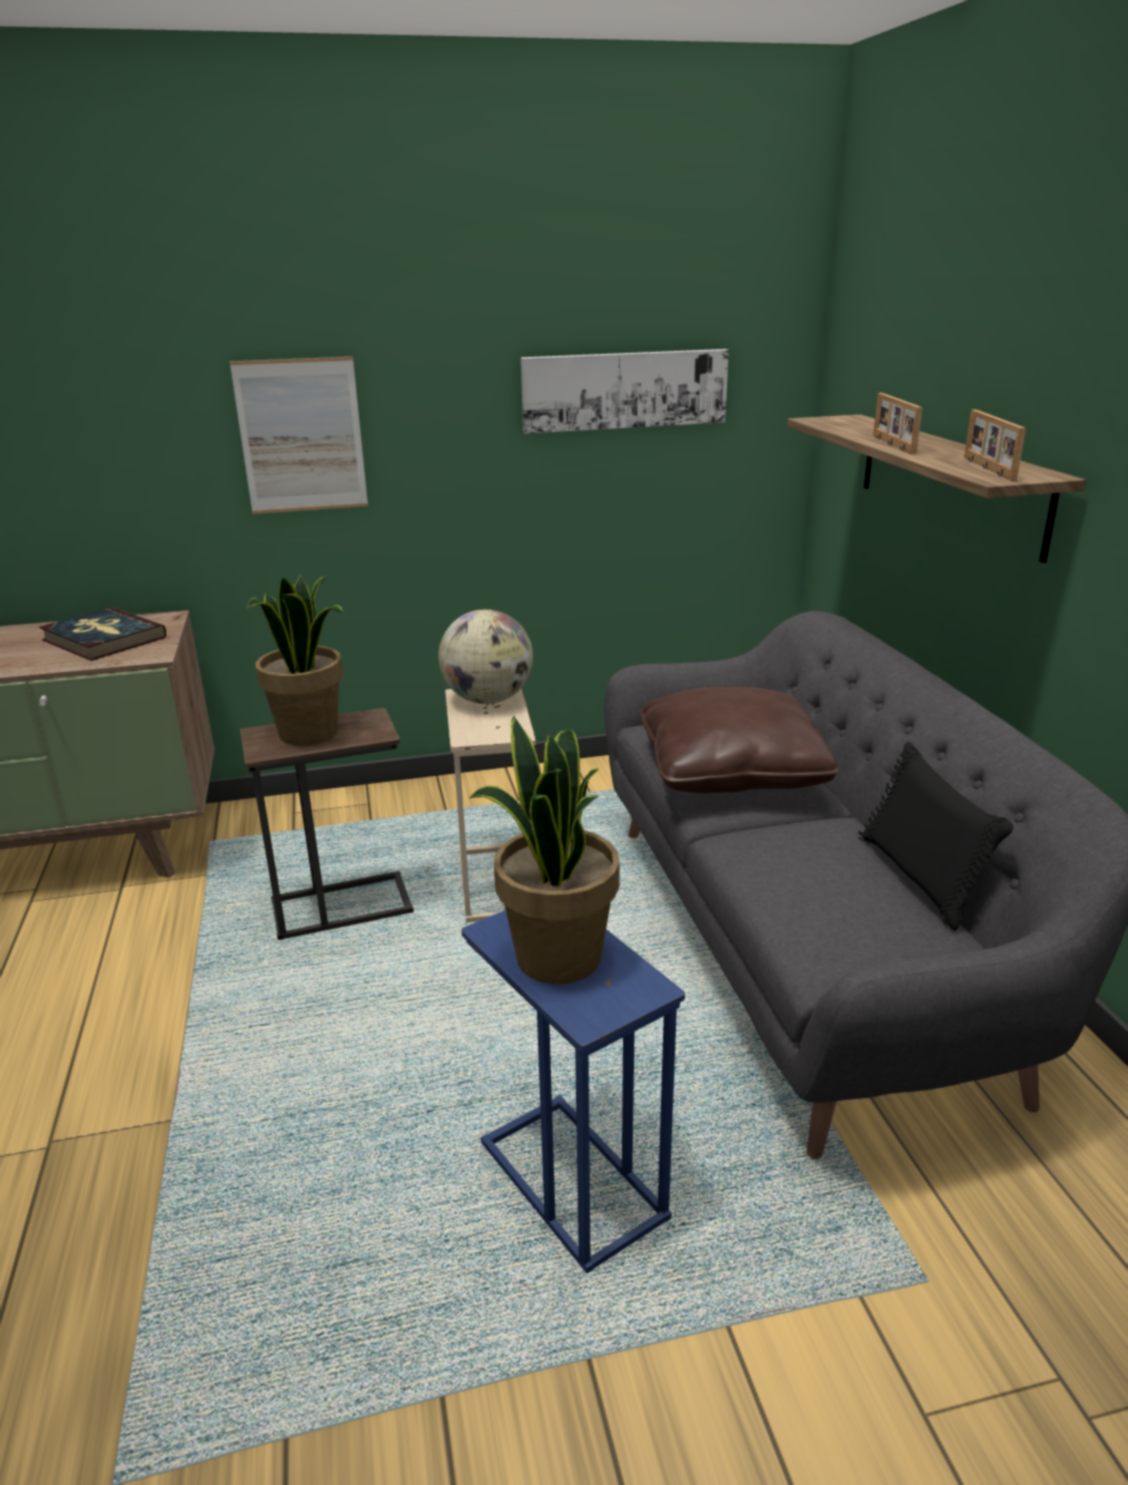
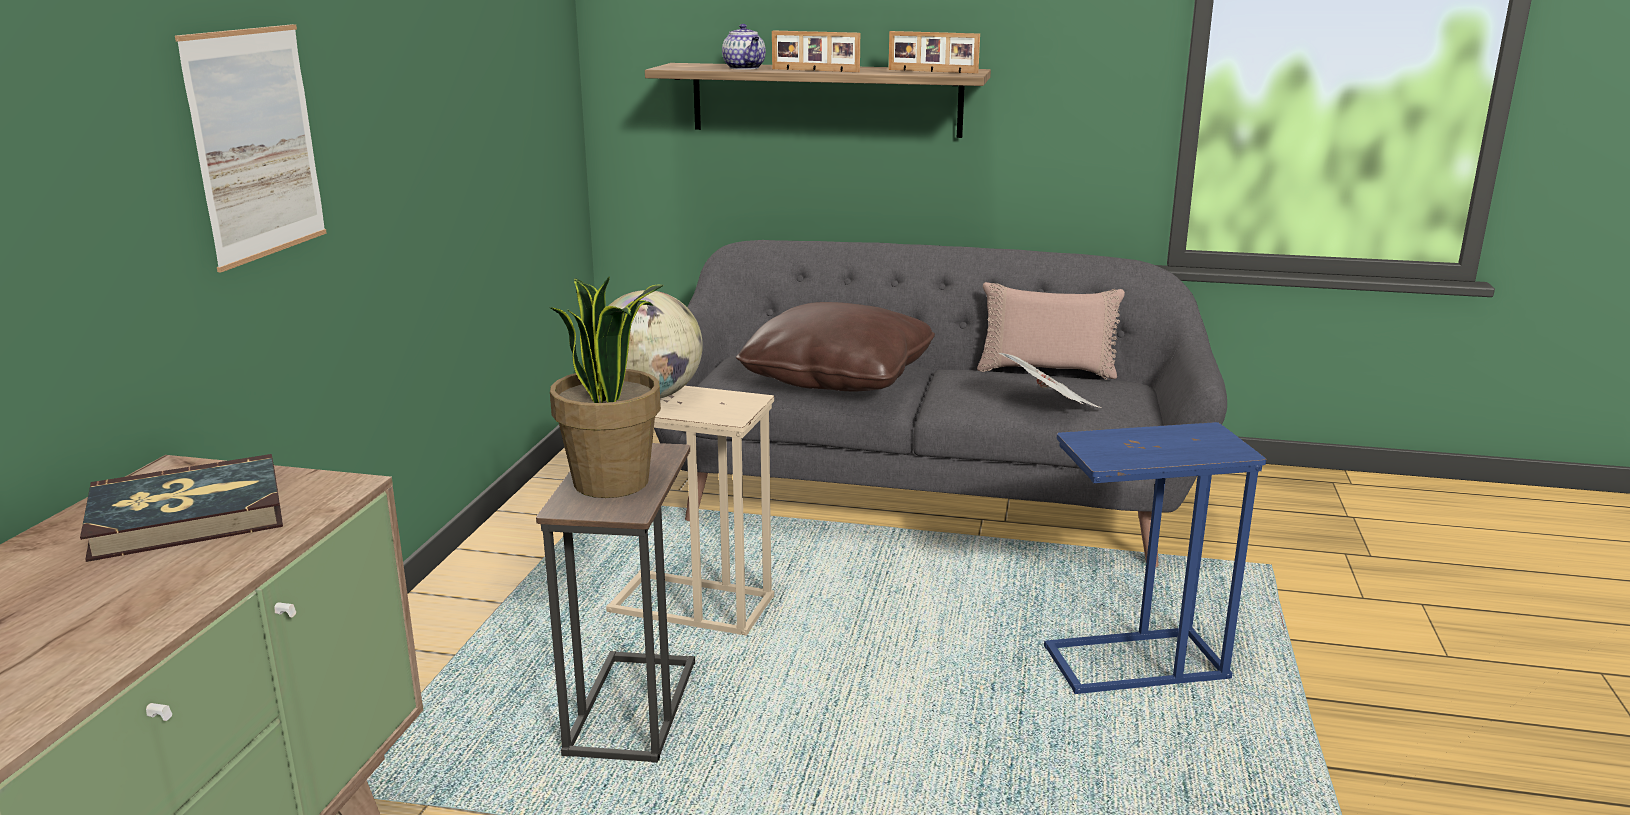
camera: 65 degrees left, 5 degrees down
(556, 957) = (1155, 447): potted plant -> none
(624, 390) = (485, 57): picture -> none
(790, 899) = (1047, 406): none -> newspaper
(859, 431) = (745, 68): none -> teapot
(921, 878) = (1046, 371): black pillow -> beige pillow

